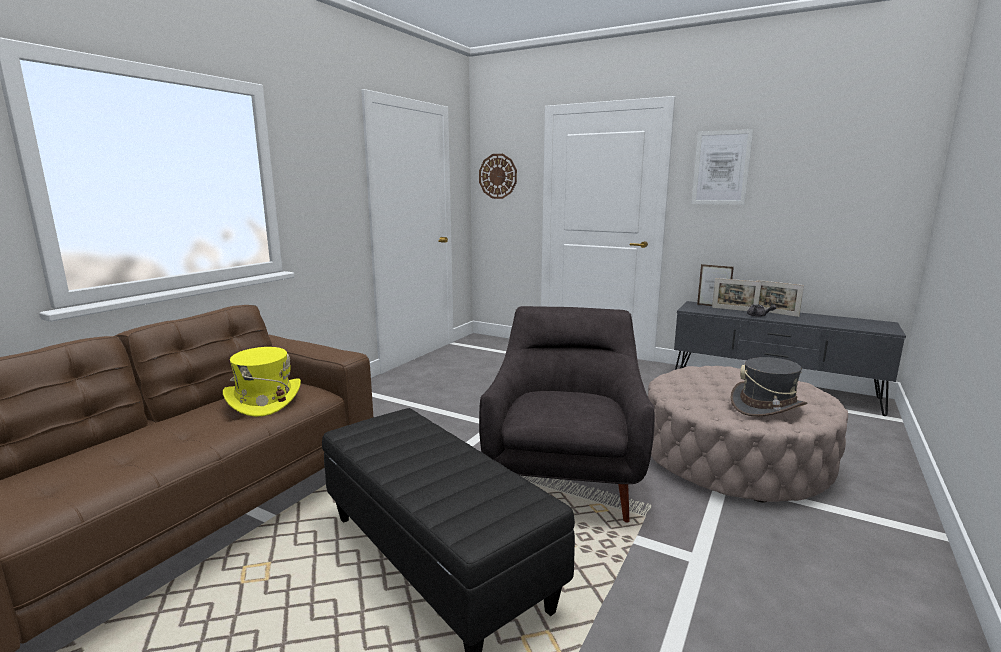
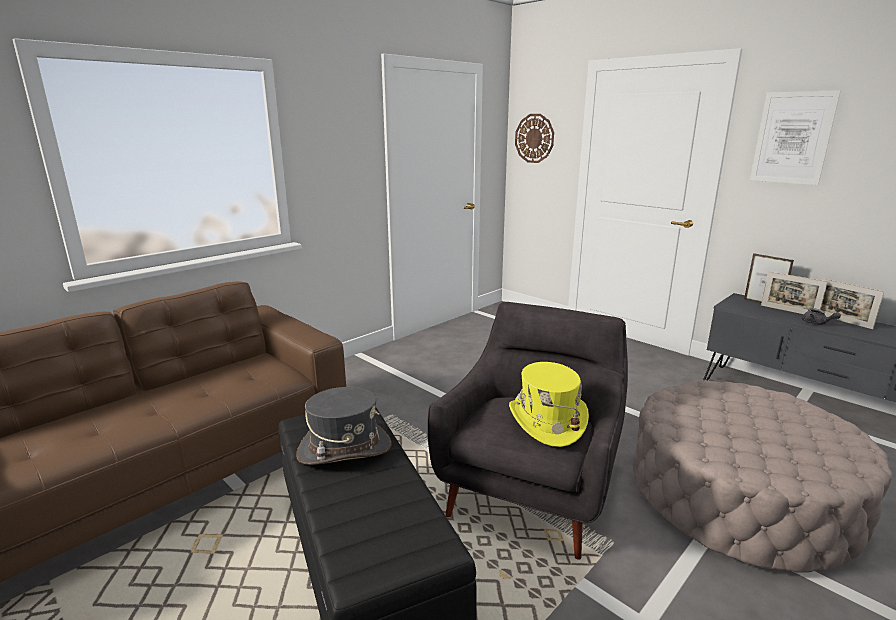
camera: 15 degrees right, 5 degrees up
(264, 400) = (239, 378): yellow hat -> yellow hat (546, 421)
(767, 406) = (778, 453): grey hat -> grey hat (344, 449)

